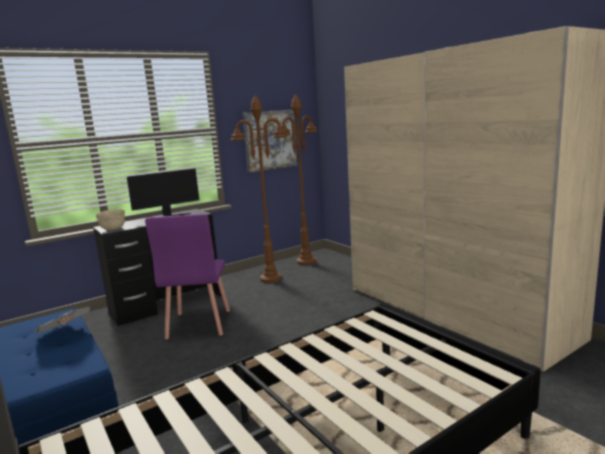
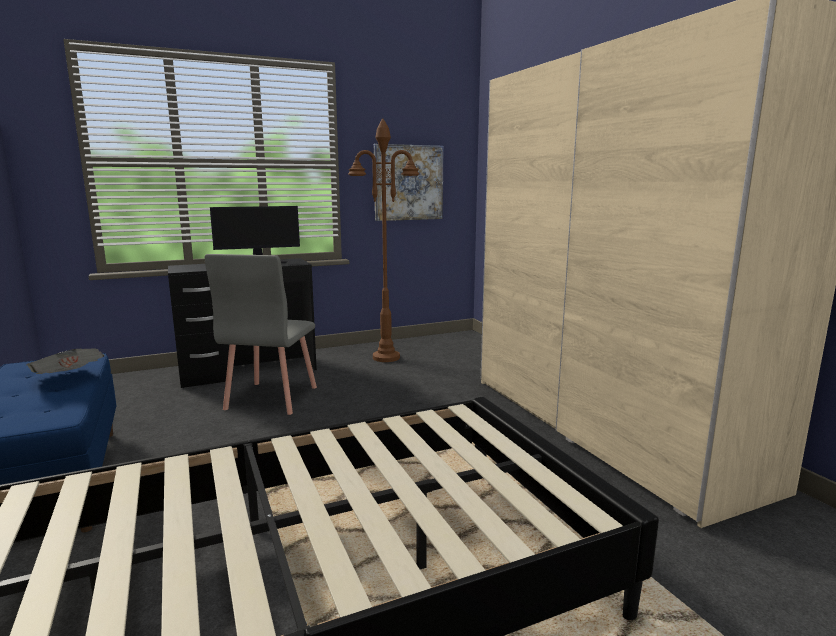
camera: 10 degrees right, 0 degrees up
(113, 229) = (185, 269): beige bowl -> none
(198, 324) = (270, 398): purple chair -> grey chair
(306, 261) = (440, 343): brown floor lamp -> none

